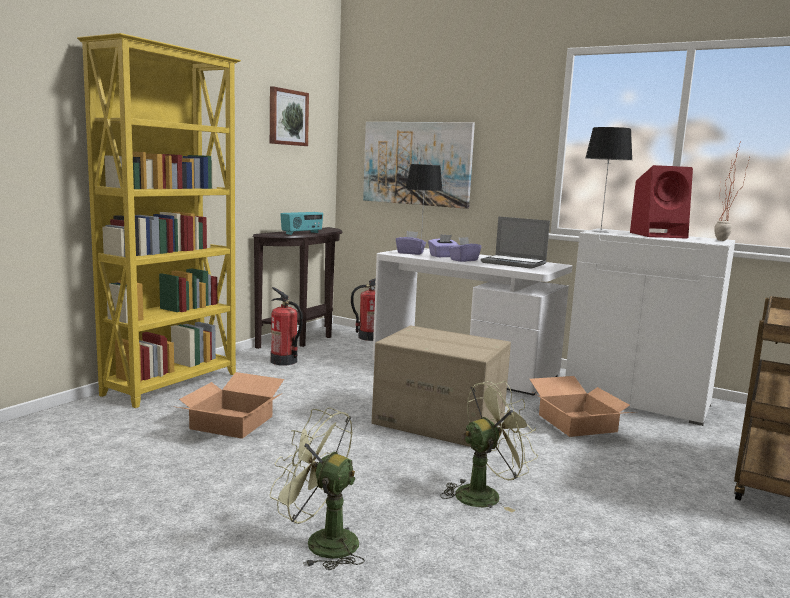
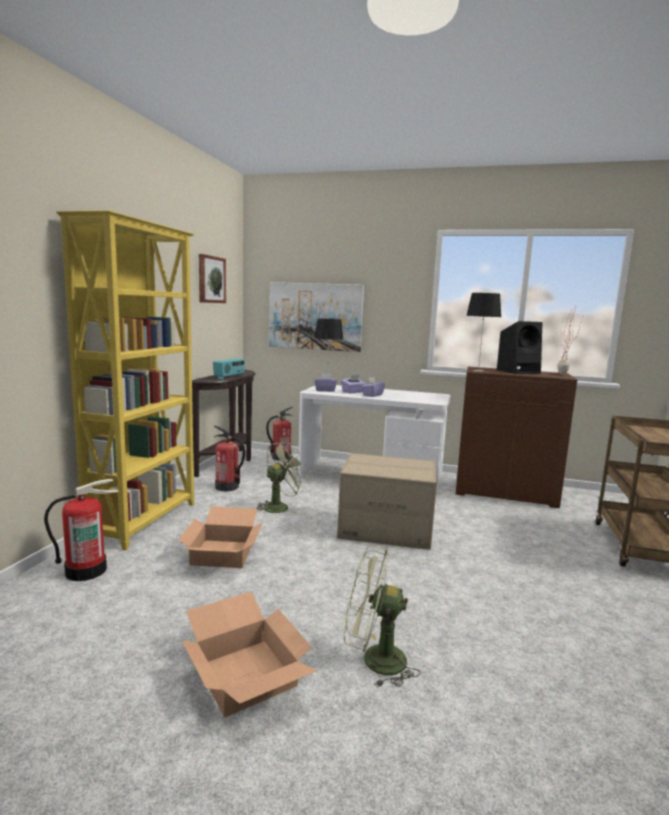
camera: 15 degrees left, 0 degrees up
(86, 420) = (86, 570): none -> fire extinguisher
(485, 494) = (462, 590): green fan -> green fan (280, 506)
(514, 263) = (410, 395): laptop -> none
(575, 423) = (479, 517): cardboard box -> cardboard box (244, 675)
(637, 400) = (505, 492): white cabinet -> brown cabinet
(659, 235) = (518, 371): red speaker -> black speaker

